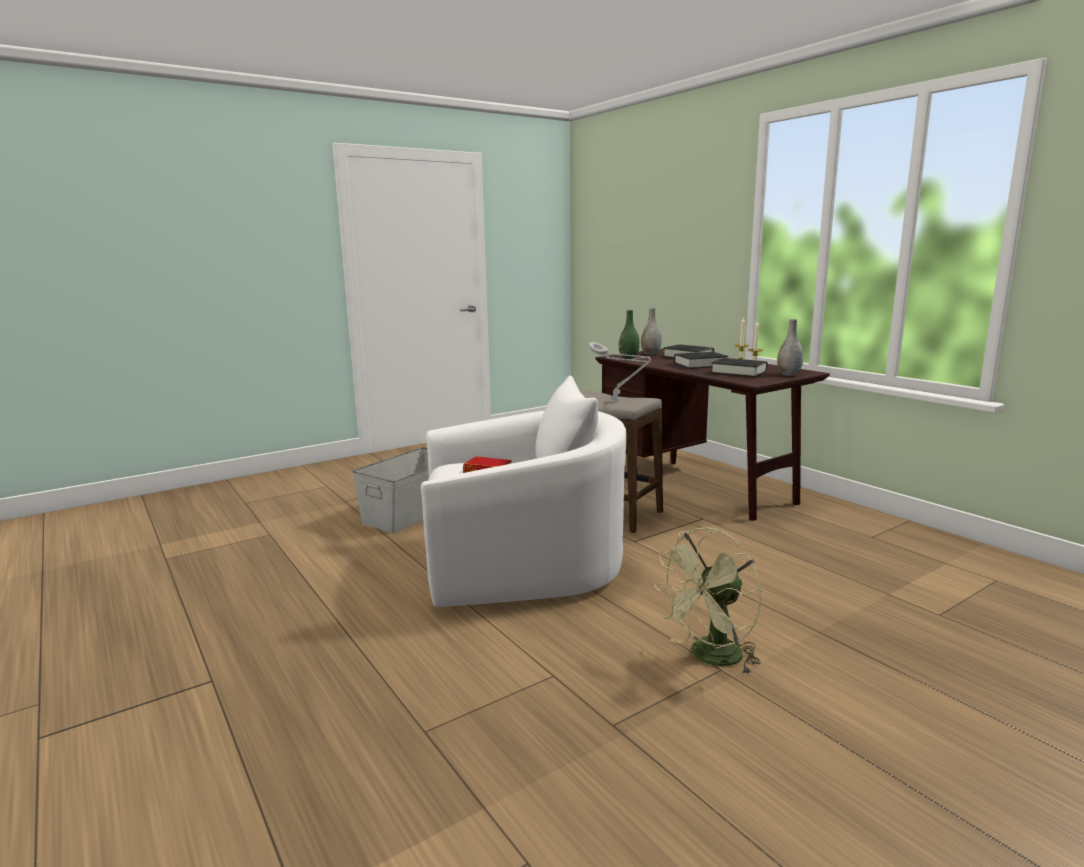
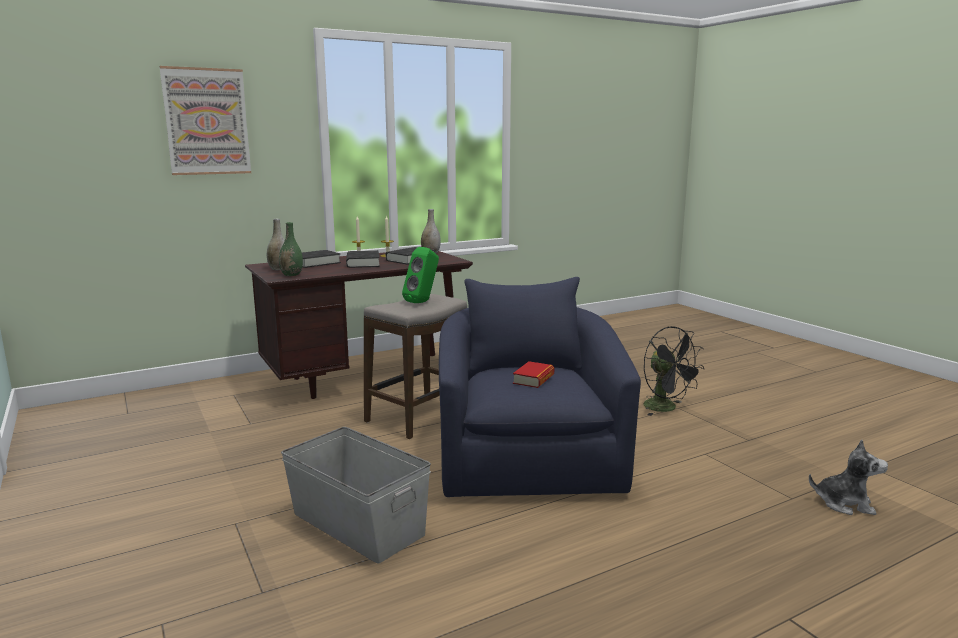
camera: 85 degrees left, 0 degrees up
(402, 782) = (844, 504): none -> plush toy
(522, 564) = (528, 458): white armchair -> blue armchair
(618, 400) = (423, 302): grey table lamp -> green speaker
(673, 220) = (207, 122): none -> picture
(710, 658) = (666, 408): green fan -> black fan

